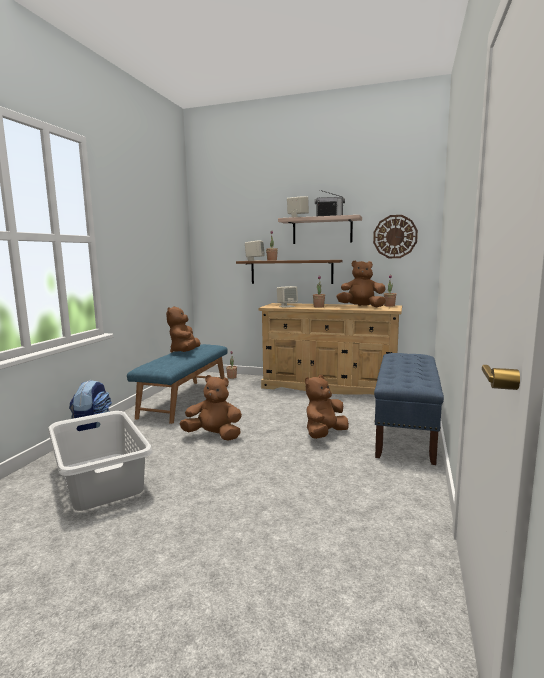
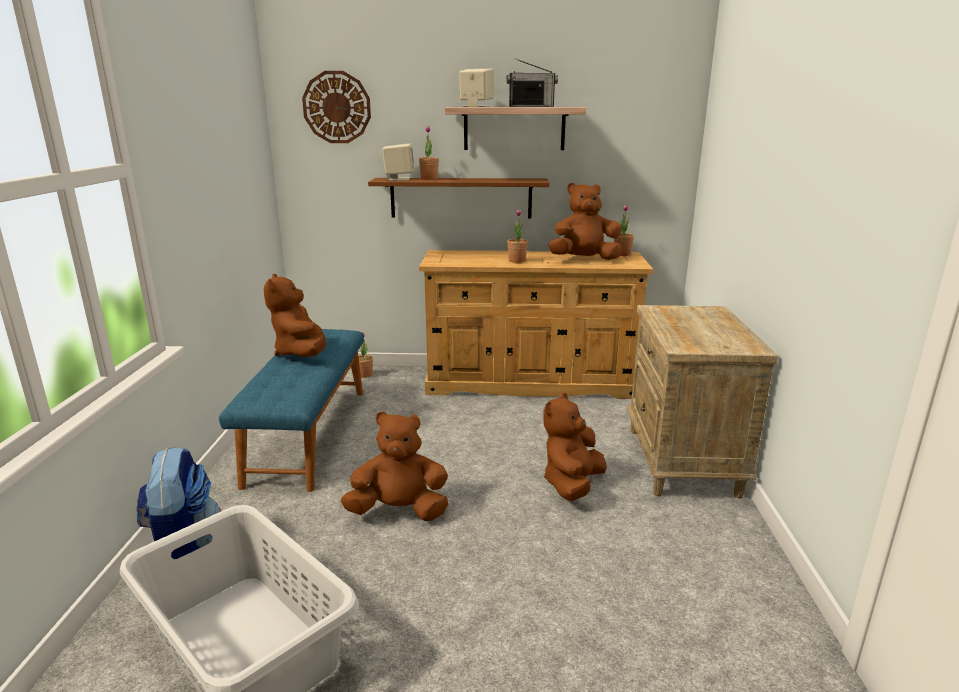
camera: 15 degrees left, 10 degrees up
(287, 306) = (463, 260): beige speaker -> none
(395, 236) = (632, 142): wall clock -> wall clock (337, 107)
(405, 431) = (682, 462): blue bench -> beige nightstand

